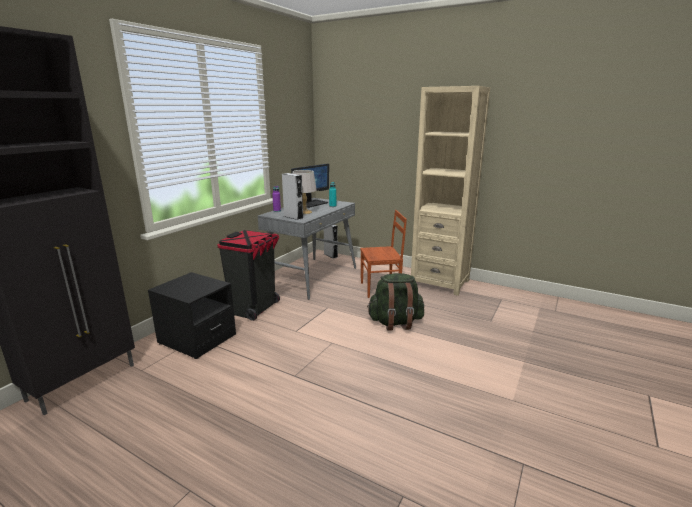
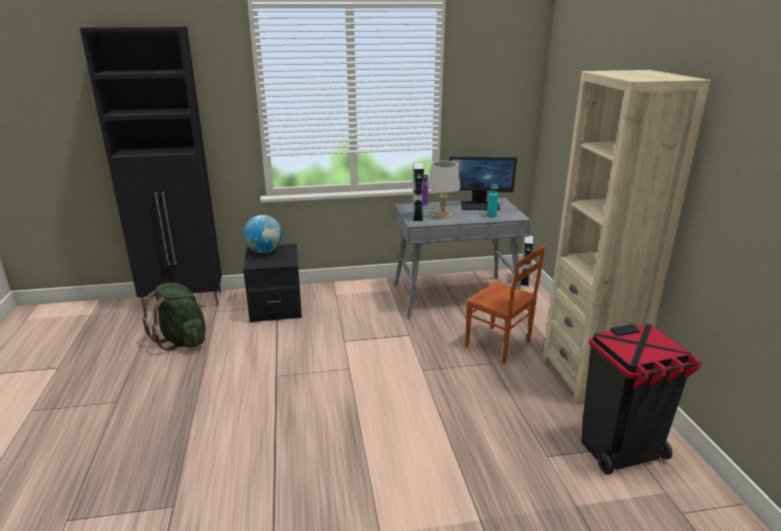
camera: 50 degrees right, 5 degrees up
(176, 286) = (264, 251): none -> globe
(254, 309) = (352, 303): black trash can -> black trash can (620, 451)
(395, 322) = (437, 387): green backpack -> green backpack (182, 340)

